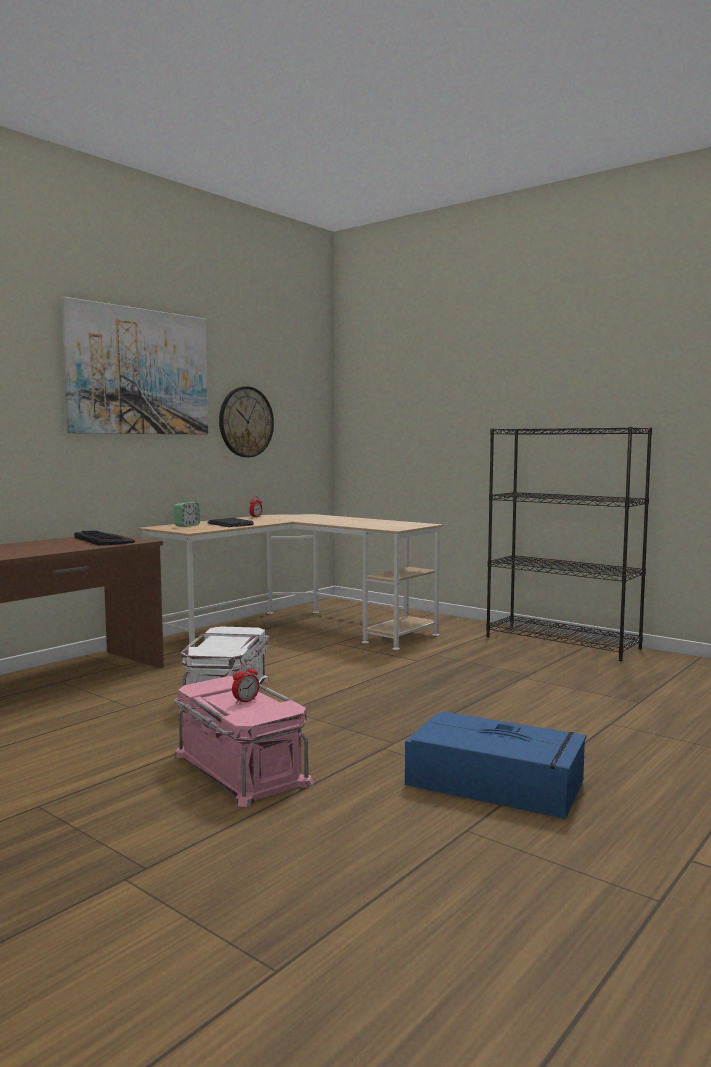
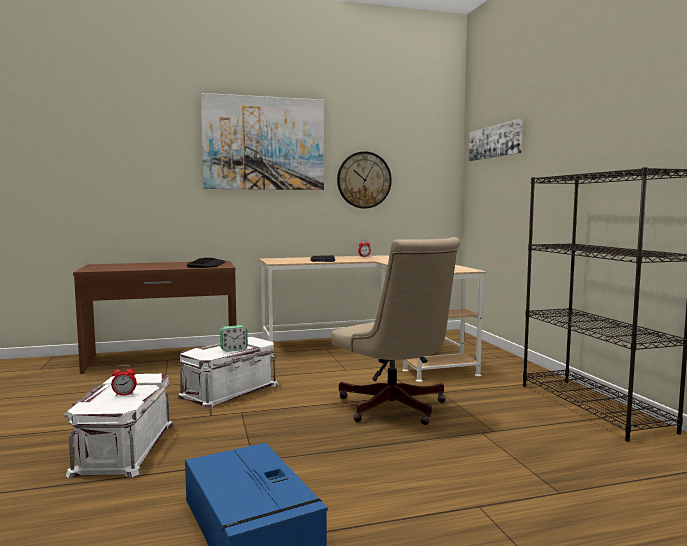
camera: 35 degrees right, 0 degrees up
(187, 525) = (292, 259): alarm clock -> alarm clock (234, 349)
(239, 769) = (123, 447): pink storage box -> white storage box
(390, 383) = (495, 141): none -> picture
(425, 675) = (395, 409): none -> beige office chair

